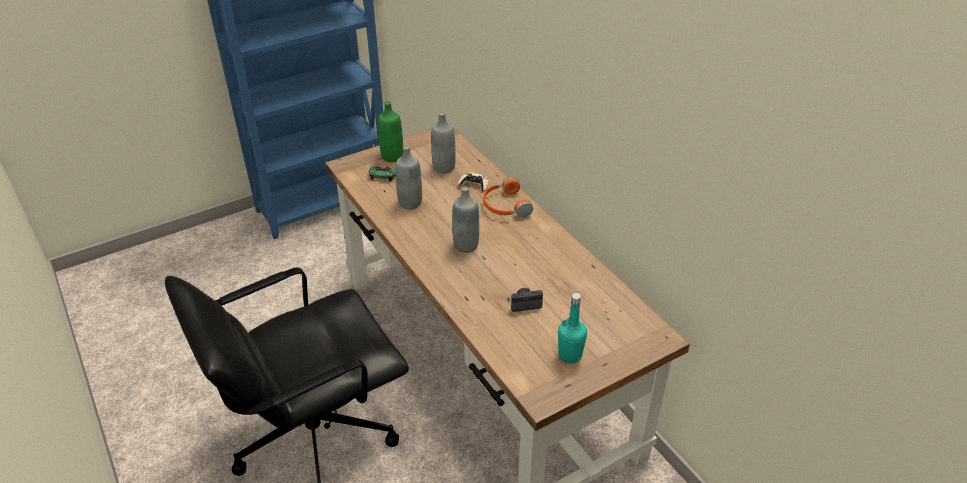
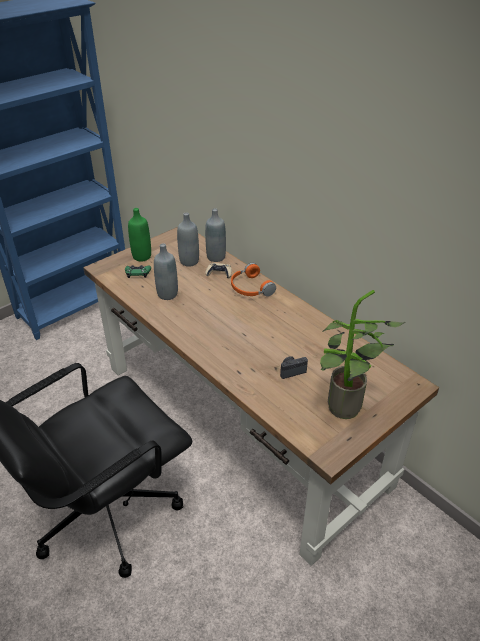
camera: 10 degrees left, 0 degrees up
(466, 245) = (226, 325): grey bottle -> grey bottle (216, 257)
(570, 355) = (343, 411): turquoise bottle -> potted plant

